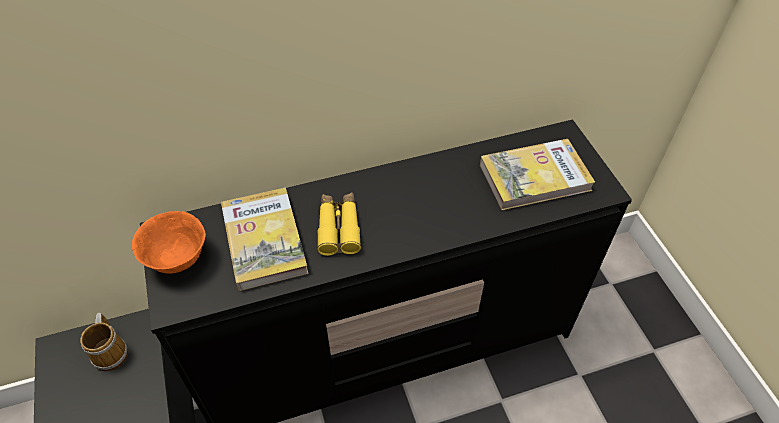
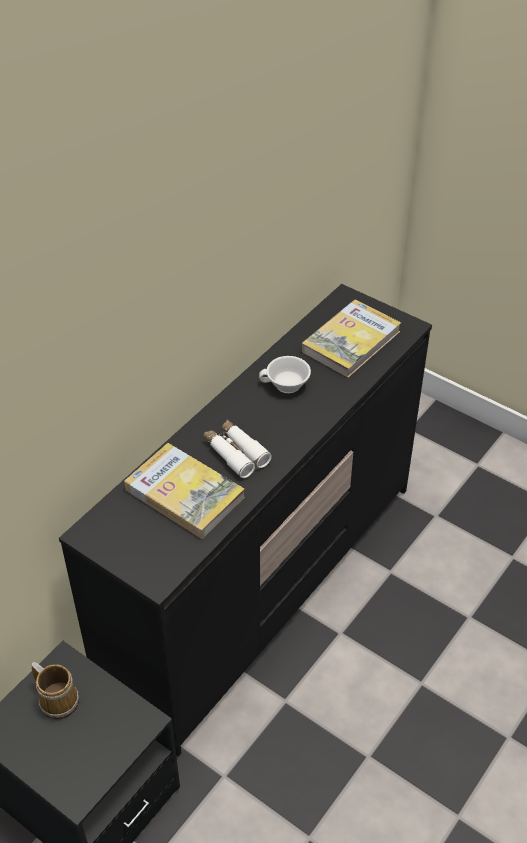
camera: 35 degrees left, 5 degrees down
(177, 259) = (125, 545): orange bowl -> none
(339, 227) = (235, 453): yellow binoculars -> white binoculars
(438, 189) = (286, 385): none -> white cup

